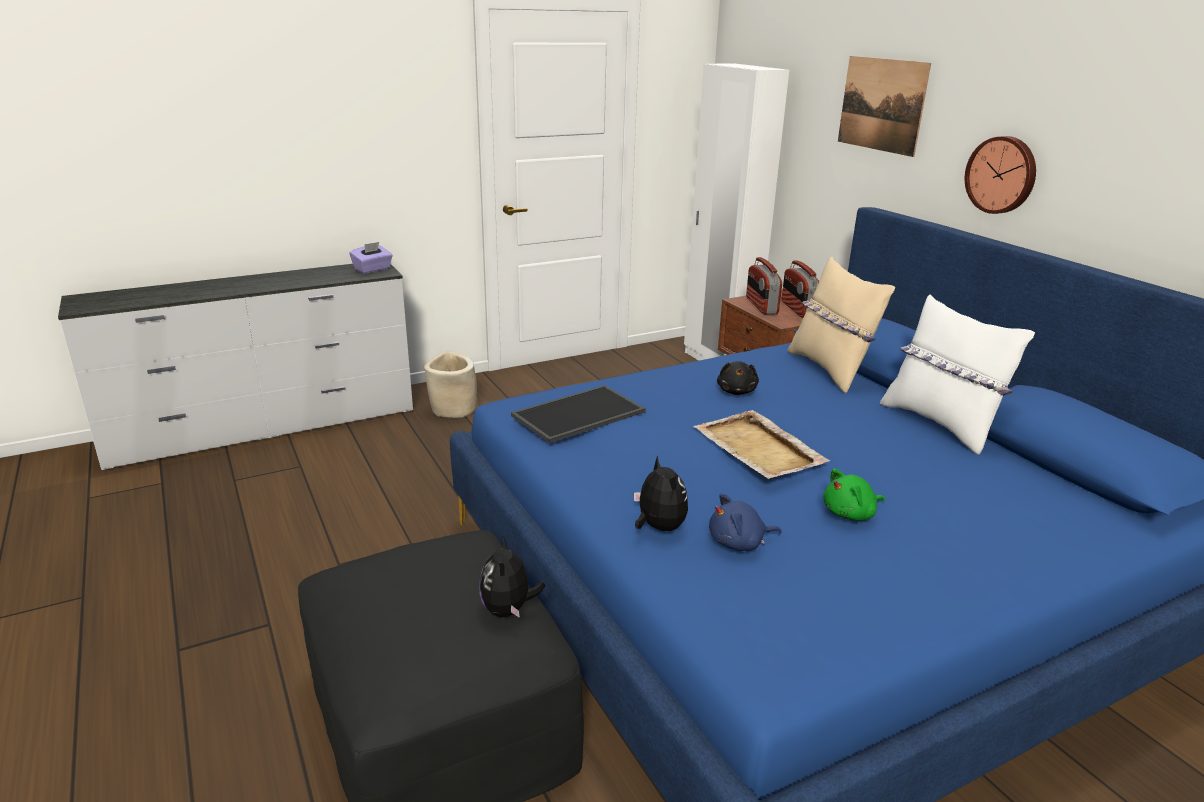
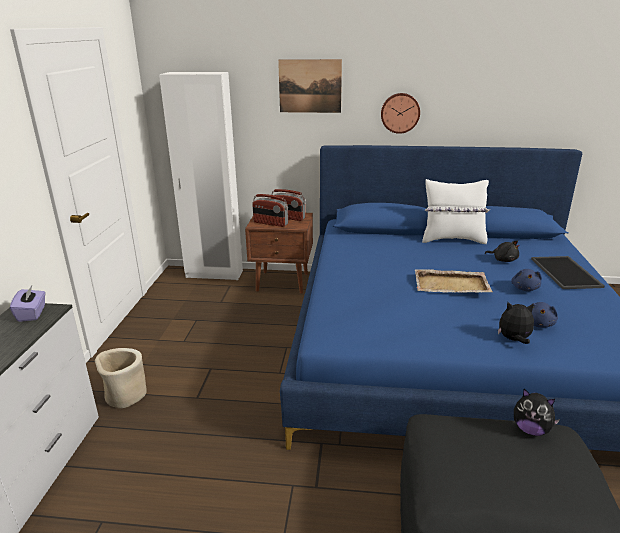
camera: 55 degrees left, 0 degrees up
(578, 415) = (370, 318): tray -> tray (566, 273)
(736, 391) = (376, 267): black plush toy -> black plush toy (503, 260)
(830, 370) = (374, 238): beige pillow -> none
(851, 514) = (525, 288): green plush toy -> blue plush toy

